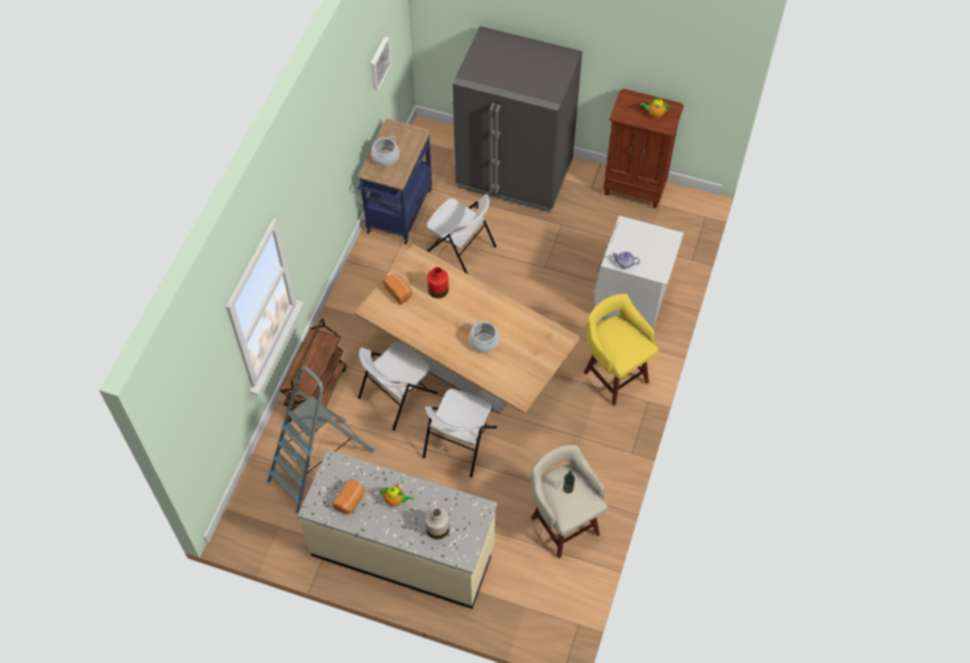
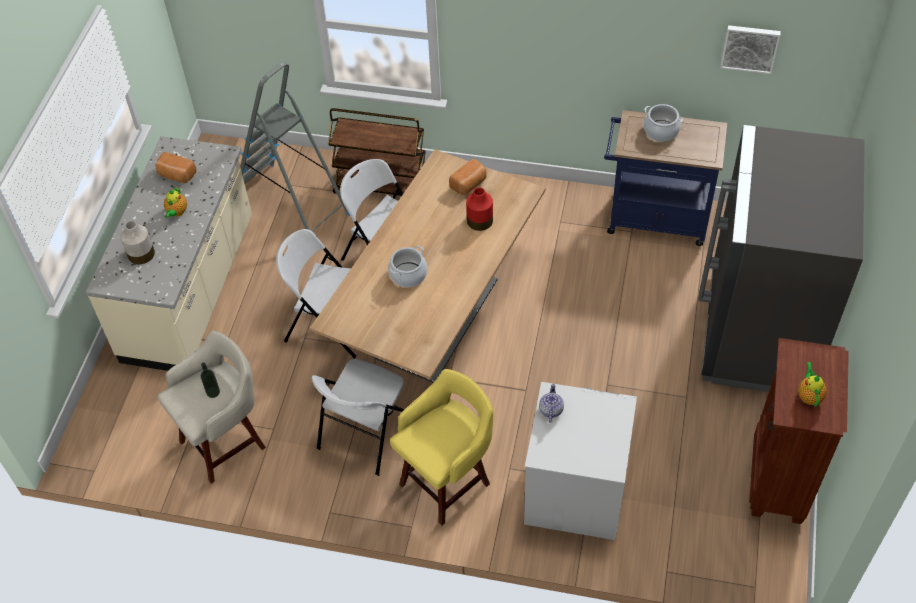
camera: 85 degrees right, 5 degrees down
(459, 250) = (612, 288): white chair -> white chair (366, 431)

